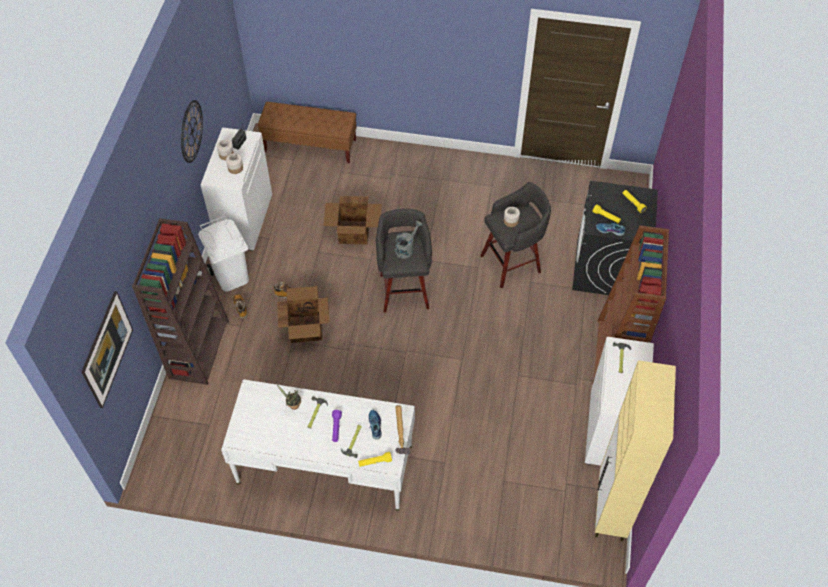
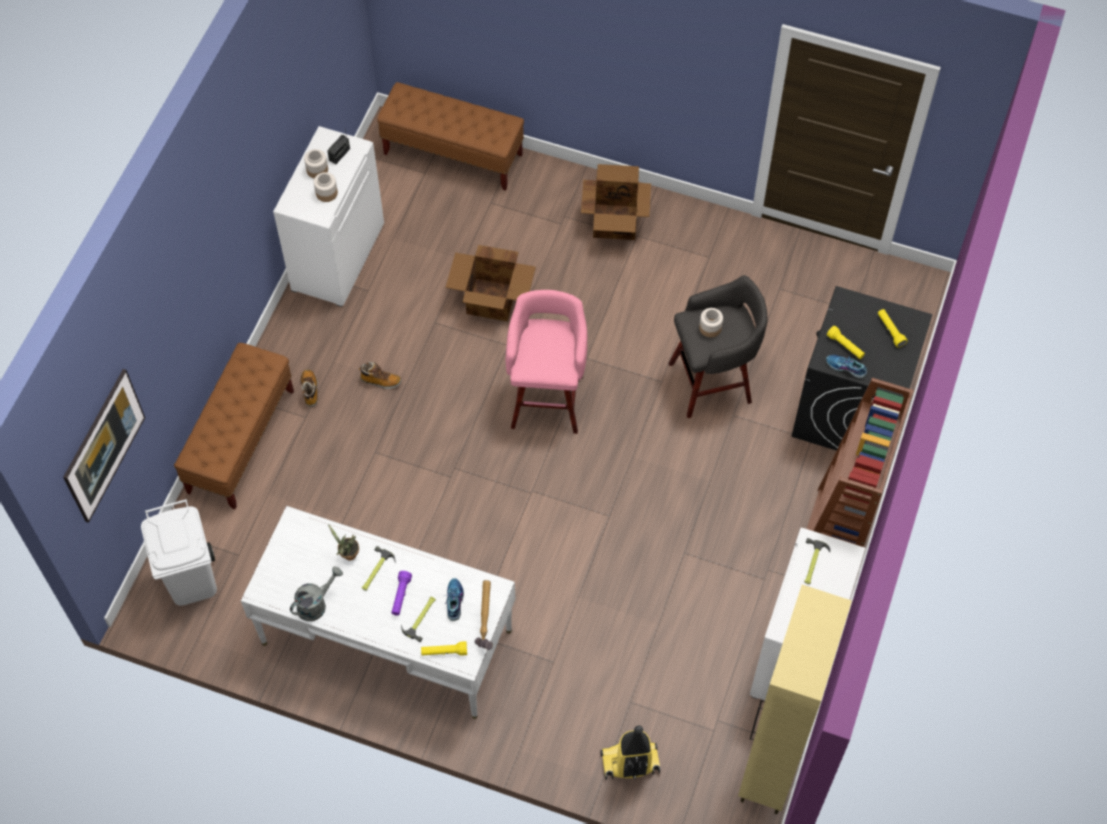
camera: 10 degrees right, 5 degrees up
(191, 131) = (268, 139): wall clock -> none
(198, 348) = (241, 441): brown bookcase -> brown bench
(230, 276) = (303, 341): white trash can -> white trash can (190, 581)
(306, 328) = (396, 435): cardboard box -> cardboard box (615, 221)
(404, 289) = (547, 399): grey stool -> pink stool
(406, 248) = (550, 347): grey watering can -> grey watering can (316, 604)
(513, 523) = (630, 764): none -> vacuum cleaner

